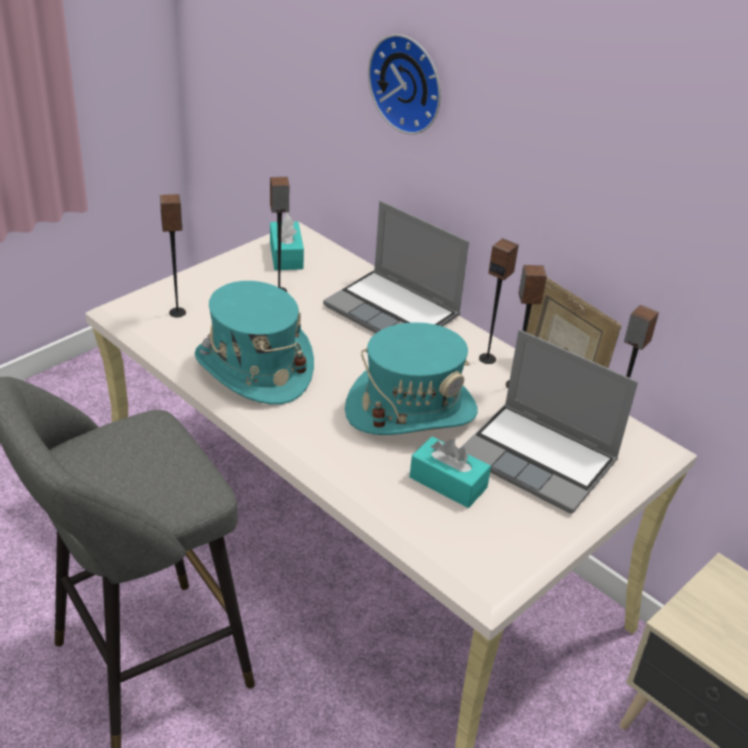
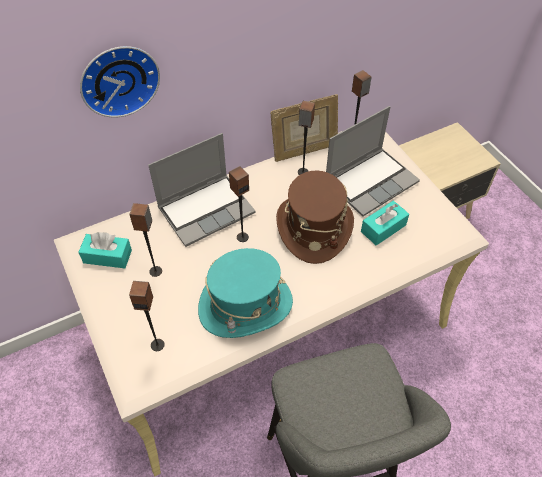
camera: 70 degrees left, 15 degrees up
(411, 410) = (313, 228): turquoise hat -> brown hat
(487, 358) = (273, 176): speaker -> speaker (242, 237)

